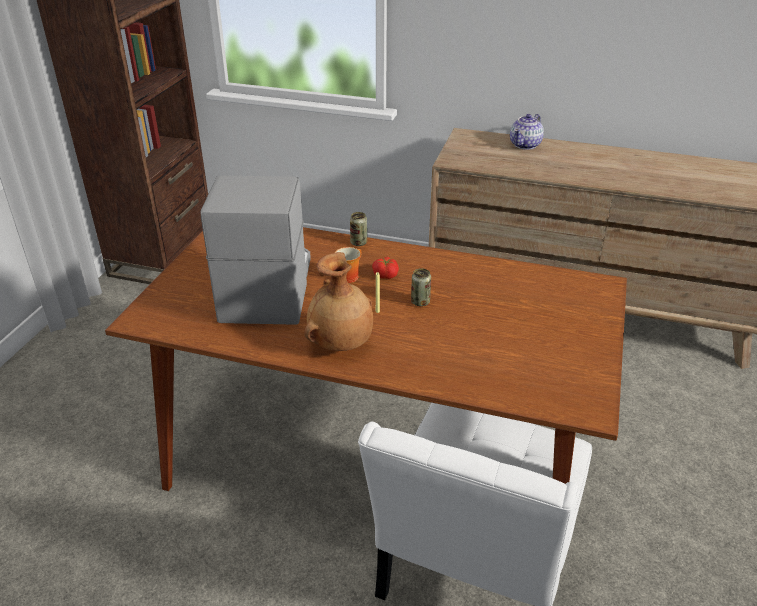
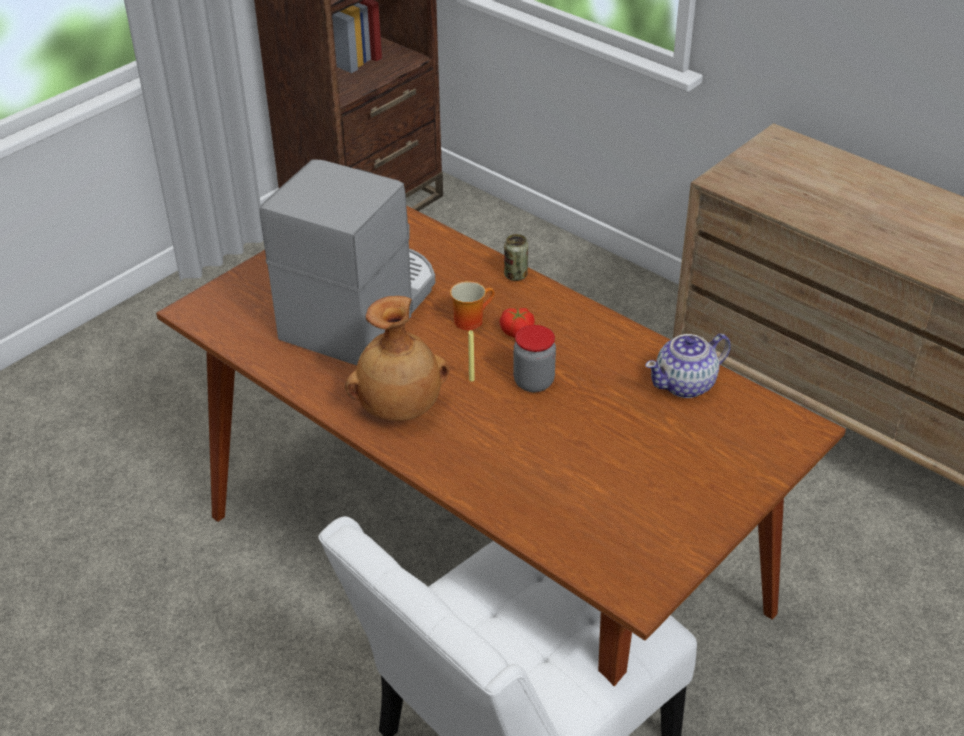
camera: 25 degrees right, 5 degrees up
(420, 302) = (533, 382): can -> jar
(525, 145) = (859, 177): teapot -> teapot (686, 384)

